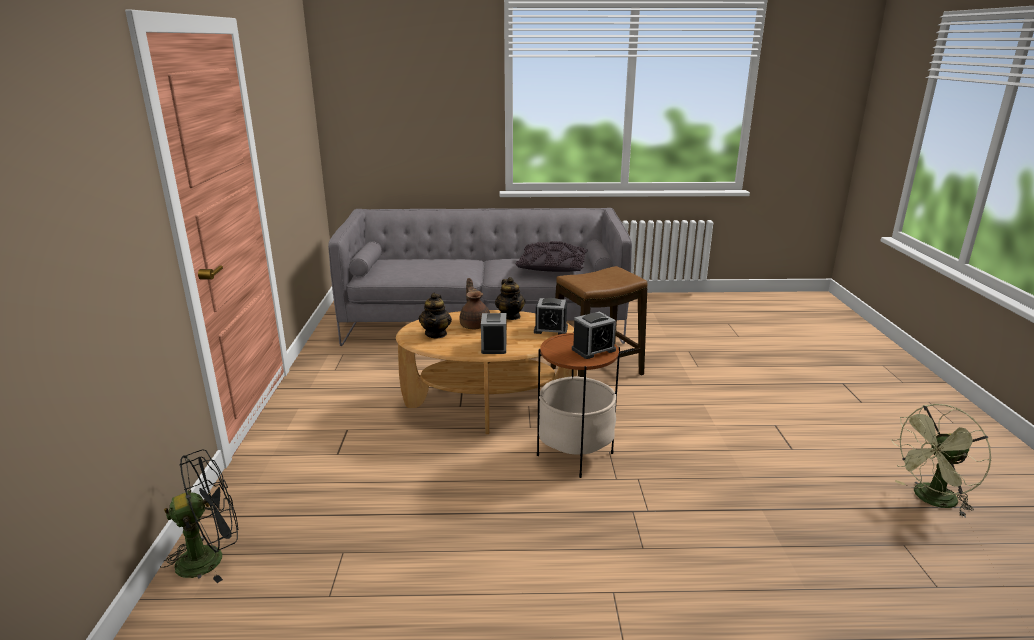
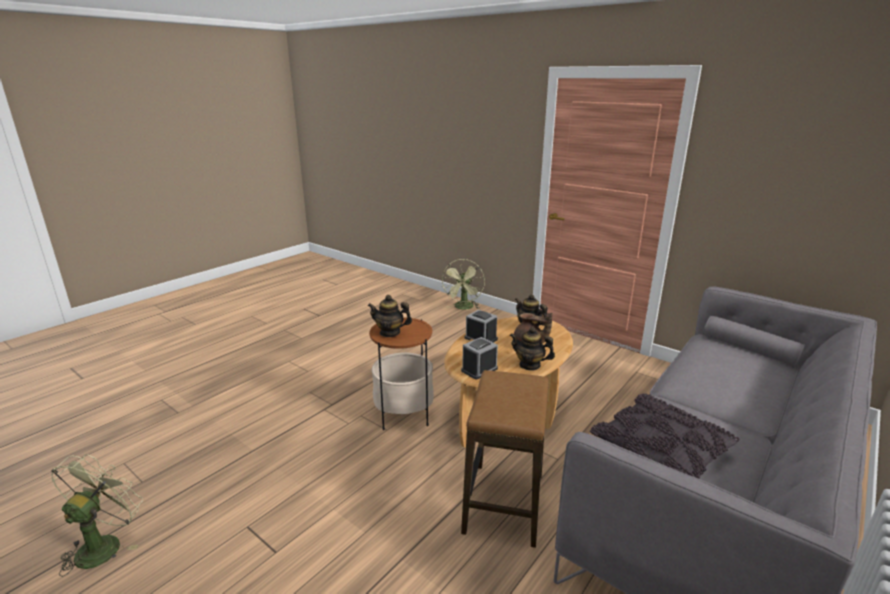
camera: 130 degrees right, 0 degrees up
(210, 557) = (464, 308): black fan -> green fan
(593, 350) = (390, 332): alarm clock -> teapot

